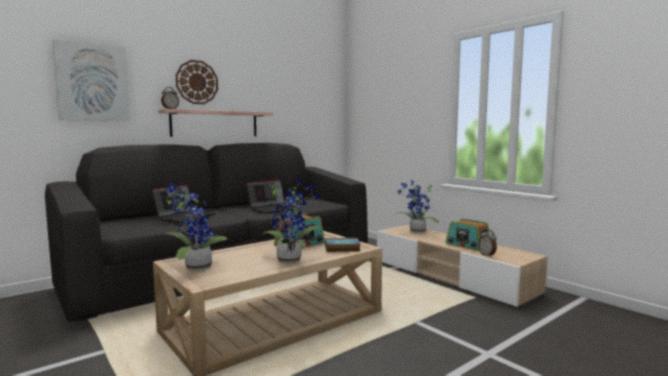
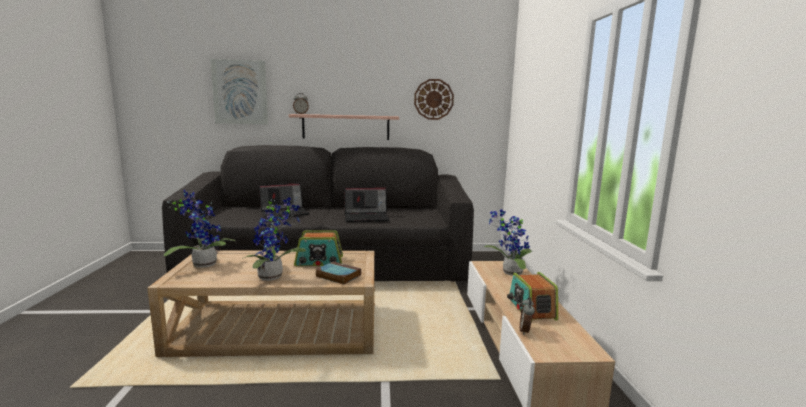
camera: 35 degrees right, 5 degrees up
(197, 82) = (329, 87): wall clock -> wall clock (433, 99)

